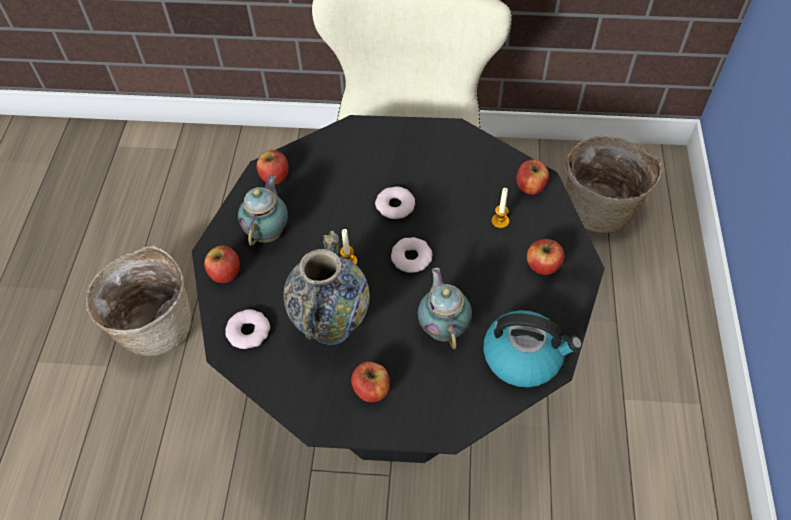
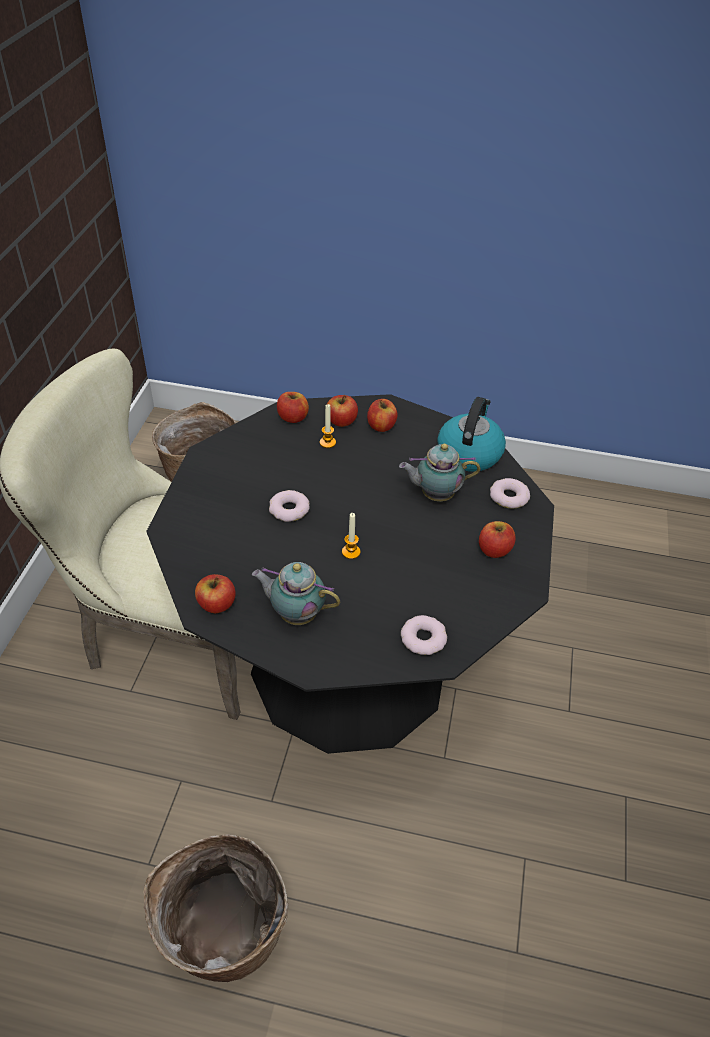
camera: 85 degrees left, 10 degrees down
(225, 273) = (344, 656): apple -> apple (341, 421)
(332, 327) = (426, 571): vase -> none
(411, 257) = (355, 506): donut -> donut (509, 497)

